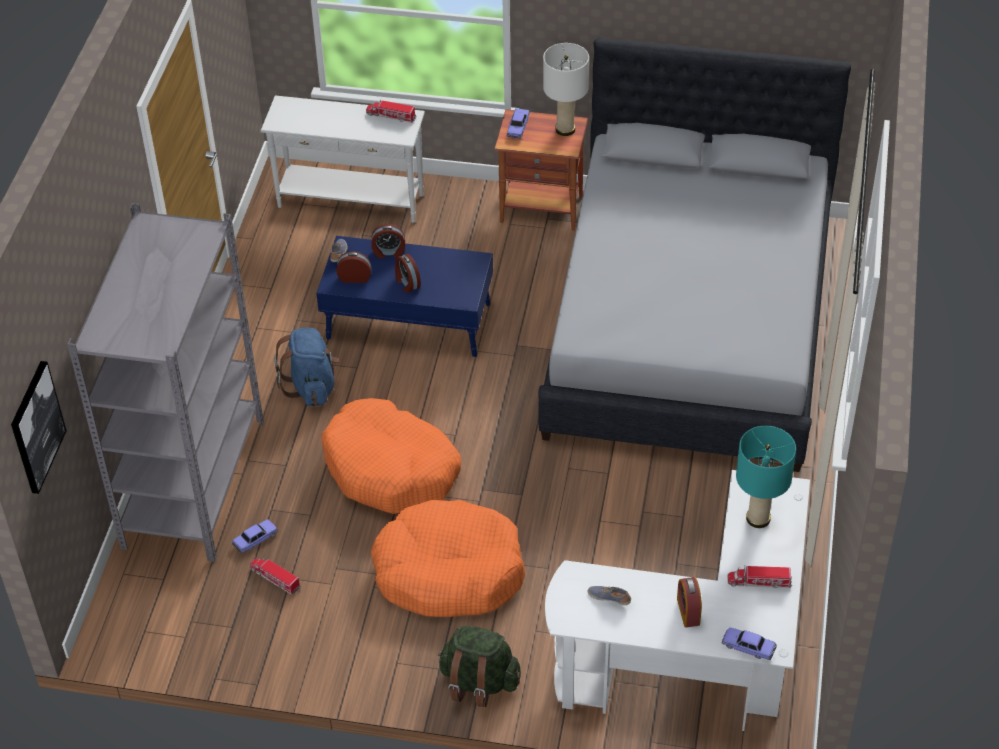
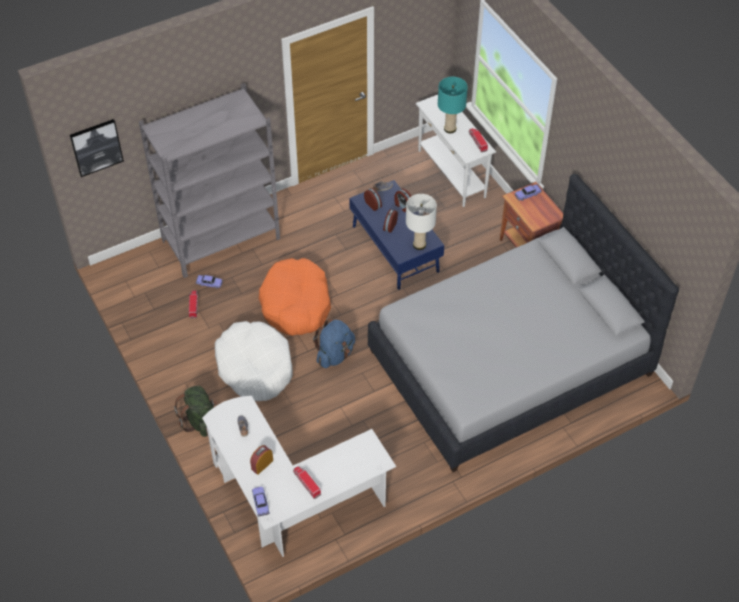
camera: 50 degrees right, 5 degrees up
(311, 386) = (318, 241): blue backpack -> blue backpack (335, 354)
(449, 572) = (255, 367): orange dog bed -> white dog bed
(565, 129) = (547, 213): white table lamp -> white table lamp (419, 244)
(757, 518) = (348, 458): turquoise table lamp -> turquoise table lamp (449, 128)

